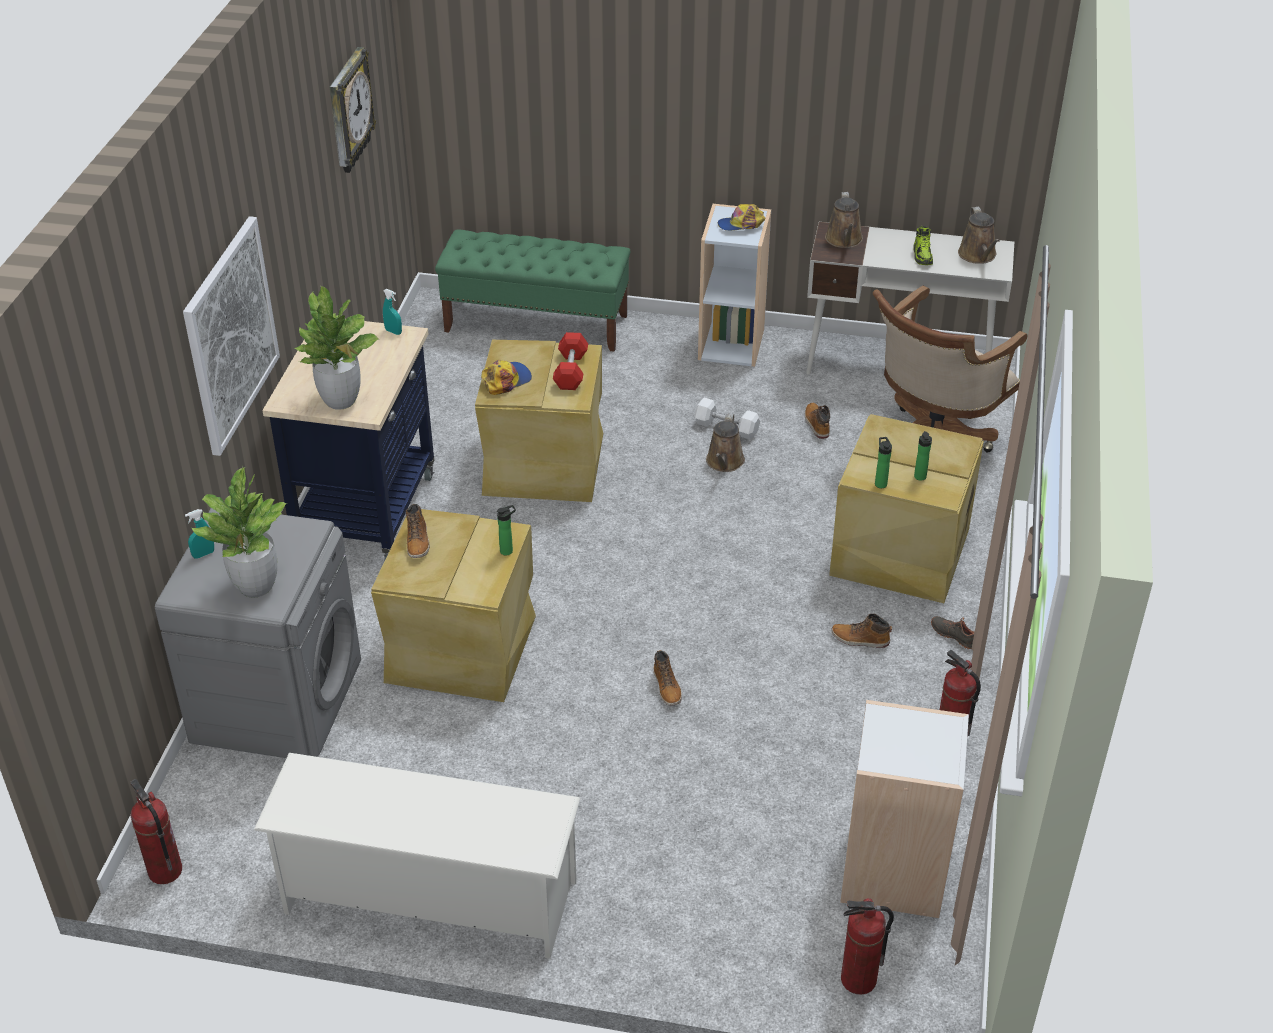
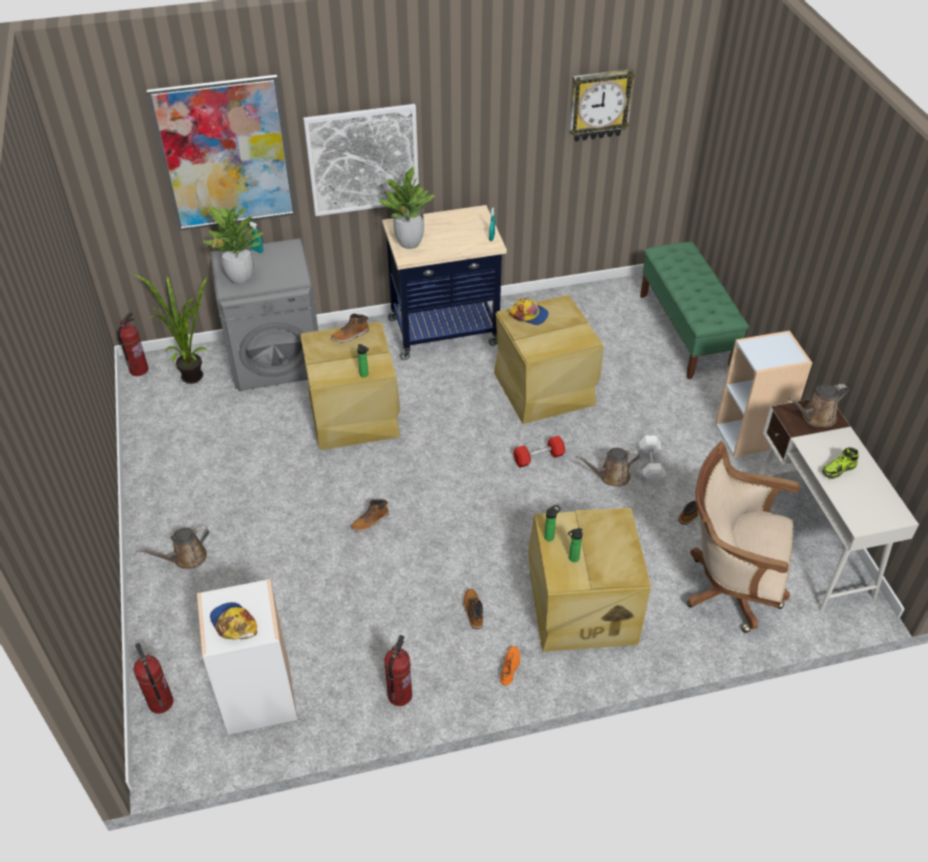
camera: 65 degrees right, 5 degrees up
(138, 430) = (225, 154): none -> picture
(229, 808) = (189, 374): none -> potted plant
(428, 897) = (157, 475): white shoe rack -> none
(571, 371) = (562, 340): red dumbbell -> red dumbbell (538, 457)
(741, 225) = (775, 353): cap -> cap (233, 624)
(954, 635) = (510, 668): black shoe -> orange shoe
(978, 255) = (872, 505): brown watering can -> brown watering can (186, 558)

